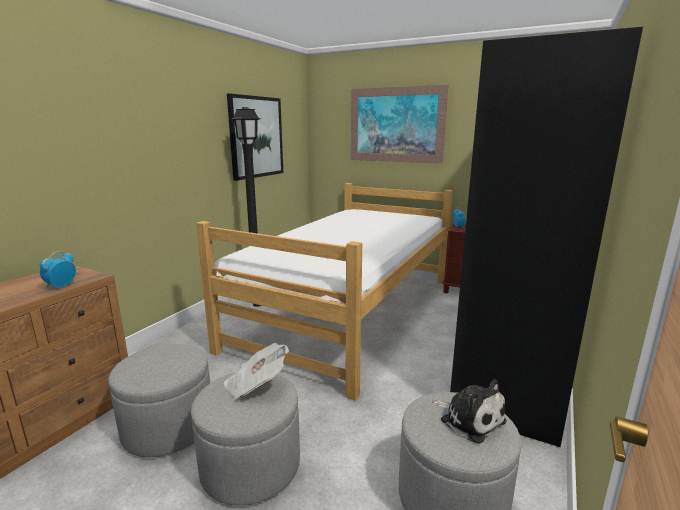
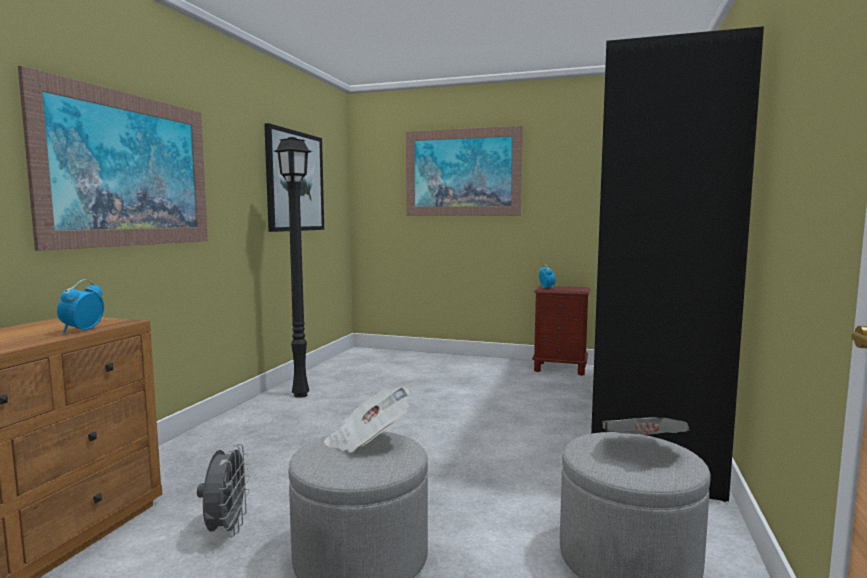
camera: 10 degrees left, 10 degrees down
(108, 149) = (129, 170): none -> picture
(168, 426) = (226, 529): grey ottoman -> grey fan
(350, 311) = (427, 395): bed -> none
(469, 419) = (642, 449): plush toy -> newspaper

